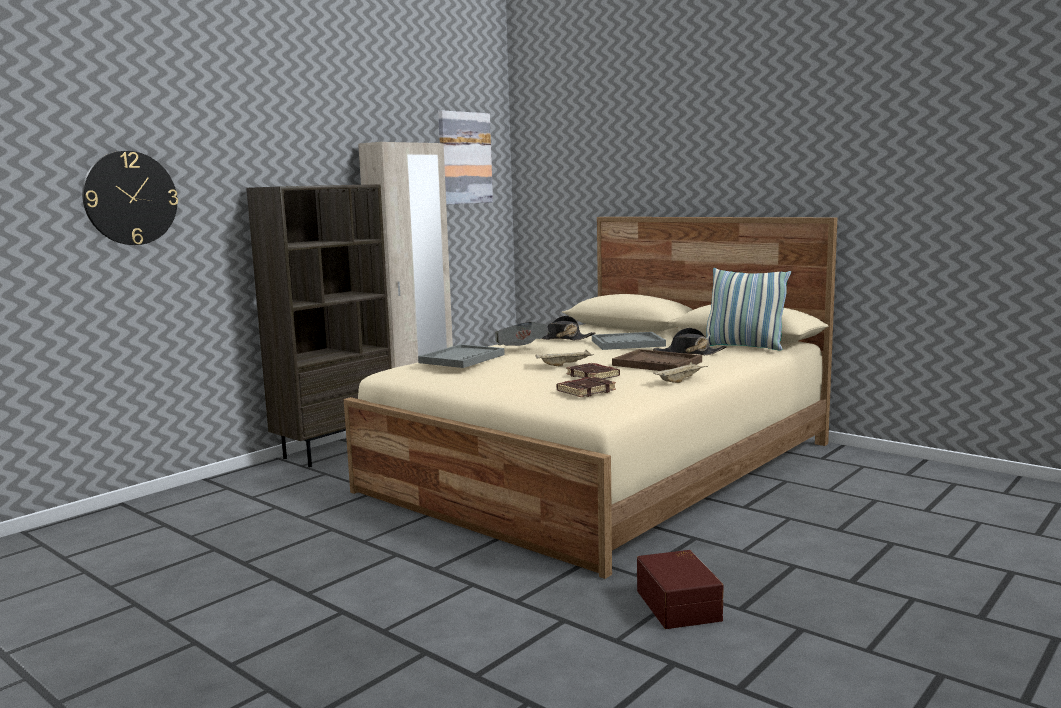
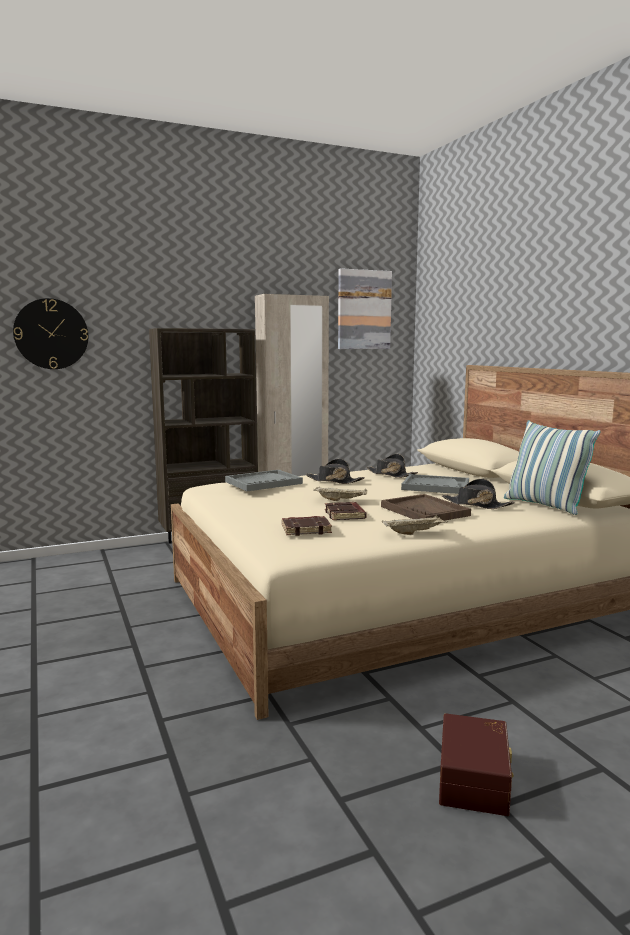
camera: 25 degrees right, 0 degrees up
(522, 350) = (334, 481): newspaper -> black hat
(680, 605) = (288, 773): brown storage box -> brown storage box (475, 779)

